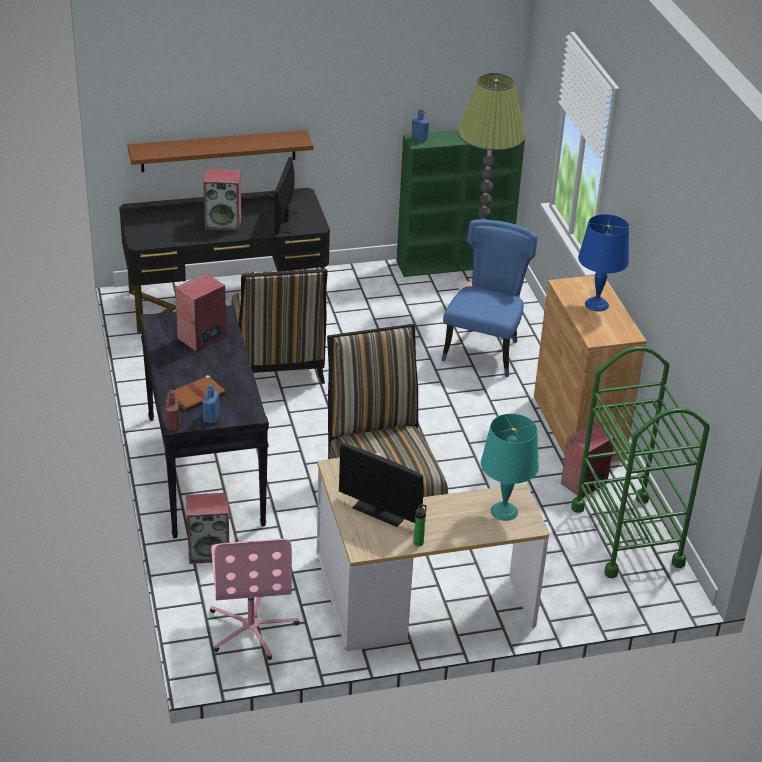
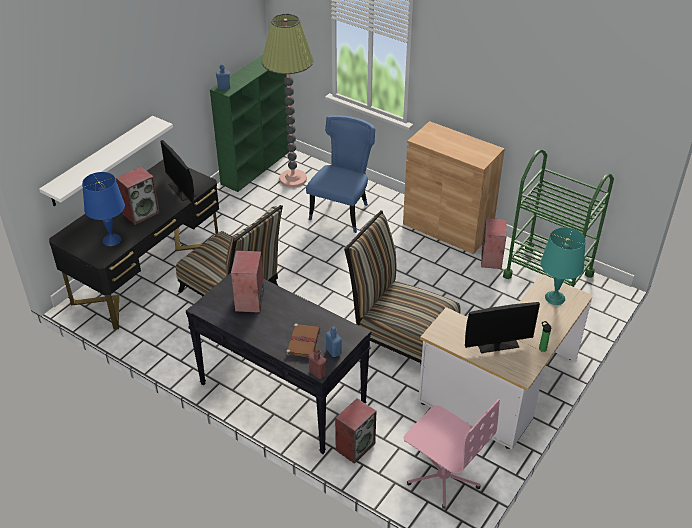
camera: 40 degrees left, 5 degrees up
(218, 151) = (101, 161): brown shelf -> white shelf
(484, 350) = (342, 212): blue chair -> blue chair turned 45 degrees clockwise
(596, 304) = (451, 141): blue table lamp -> blue table lamp (111, 240)

